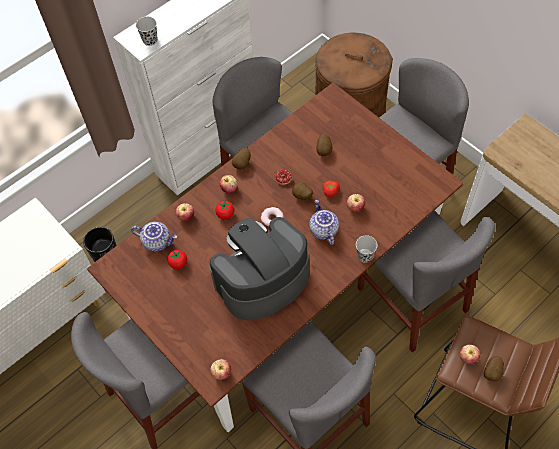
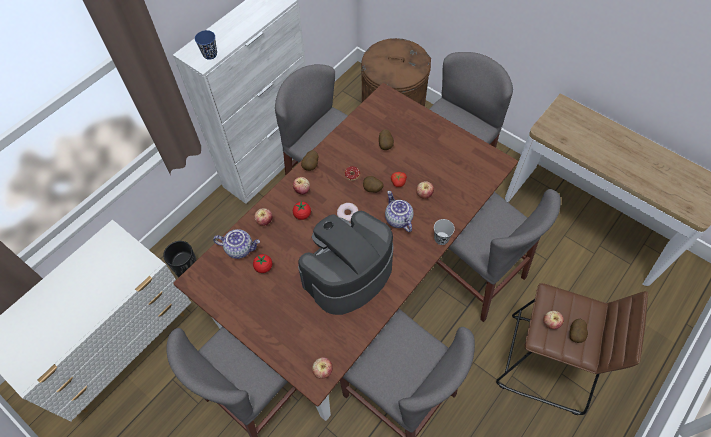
camera: 10 degrees left, 0 degrees up
(150, 40) = (210, 54): black cup -> blue cup

